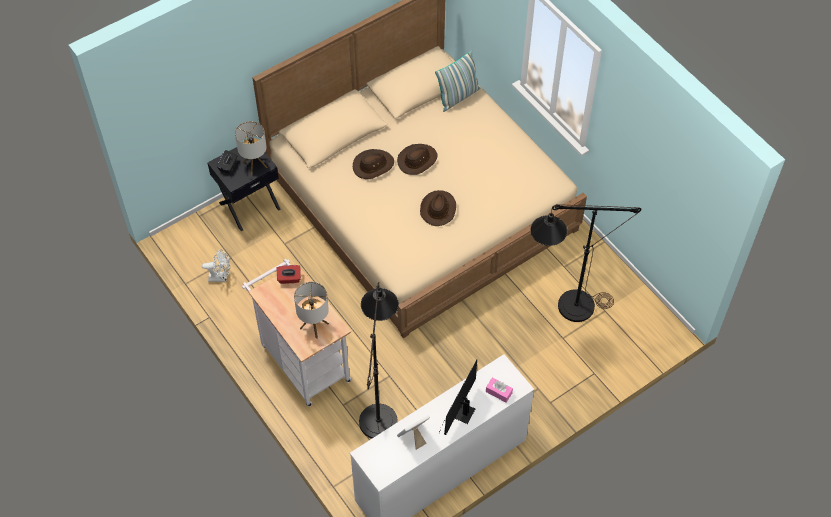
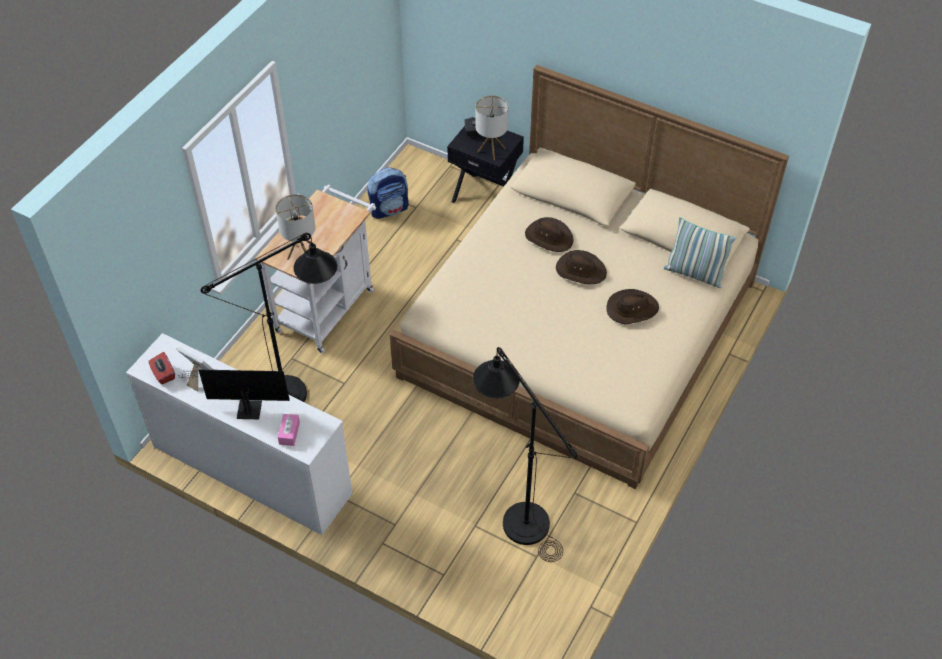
camera: 65 degrees right, 5 degrees down
(221, 277) = (389, 209): white fan -> backpack
(289, 279) = (347, 212): red tissue box -> red tissue box (163, 374)
(438, 209) = (526, 311): brown hat -> brown hat (632, 309)

